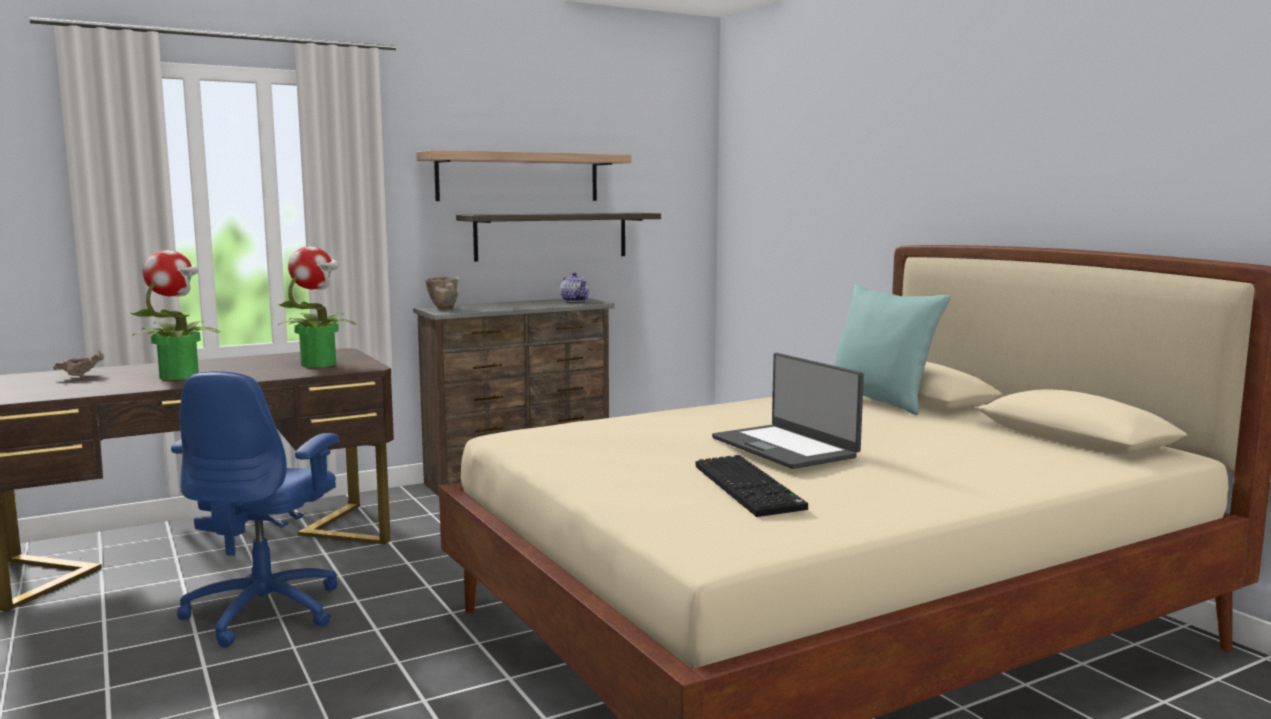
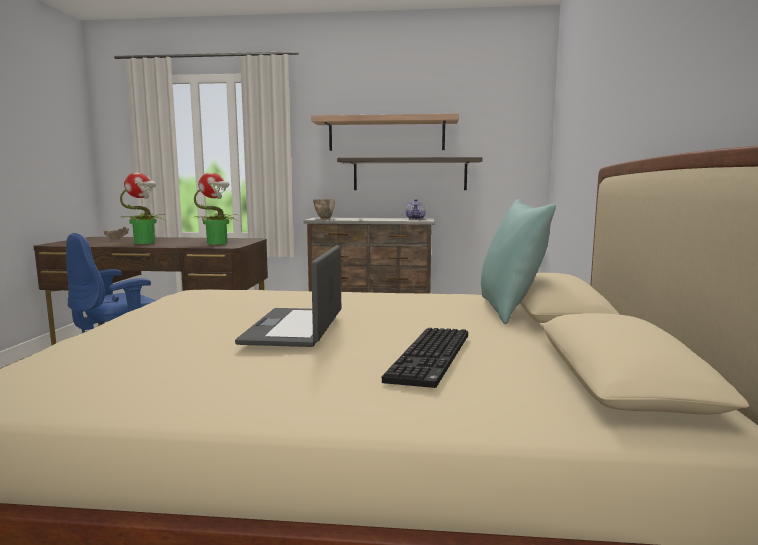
camera: 35 degrees right, 0 degrees up
(751, 488) = (168, 352): keyboard -> keyboard (432, 358)

